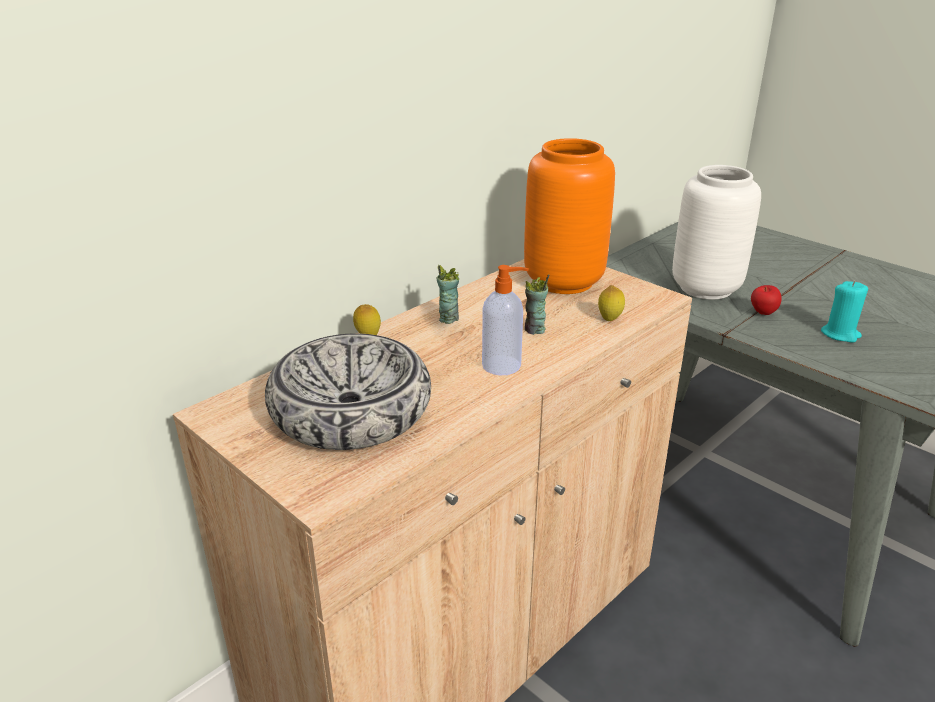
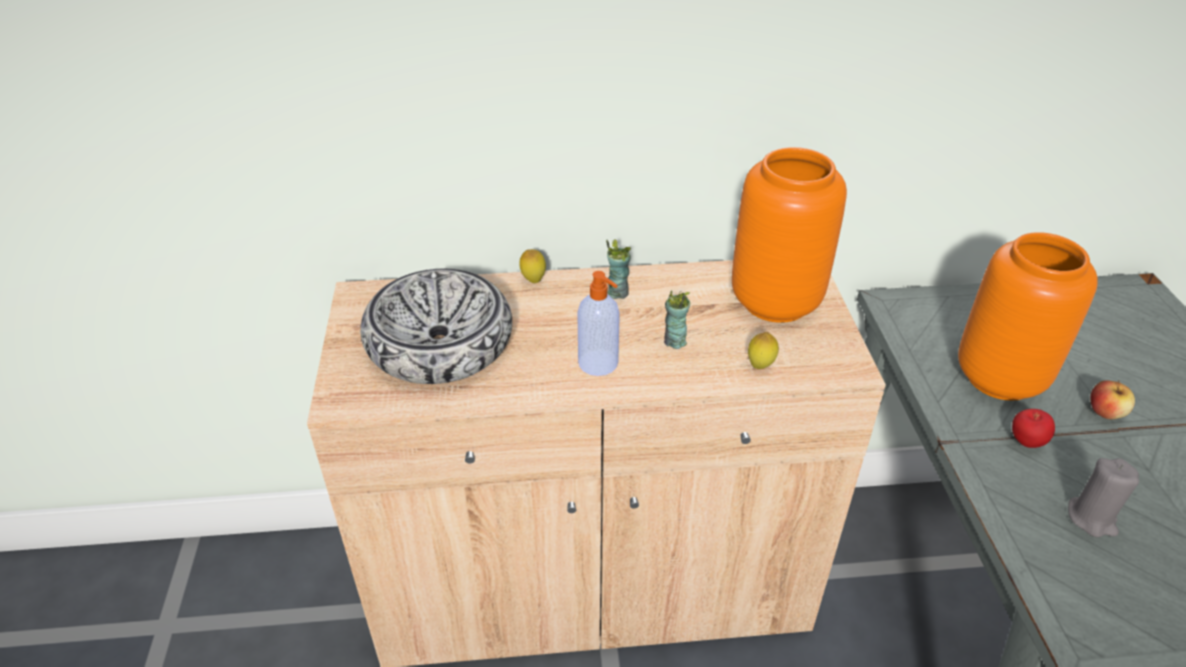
camera: 40 degrees right, 10 degrees up
(707, 288) = (1001, 378): white vase -> orange vase
(775, 282) = (1105, 412): none -> apple
(840, 334) = (1092, 518): turquoise candle -> grey candle

